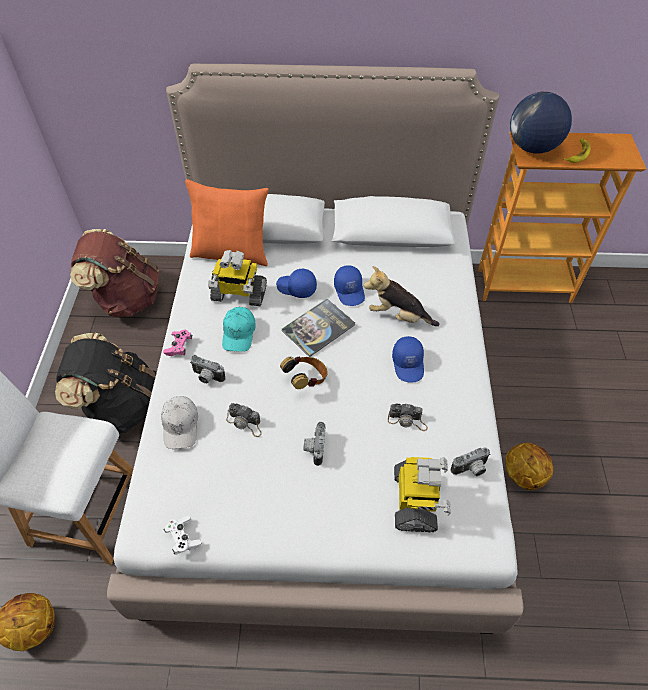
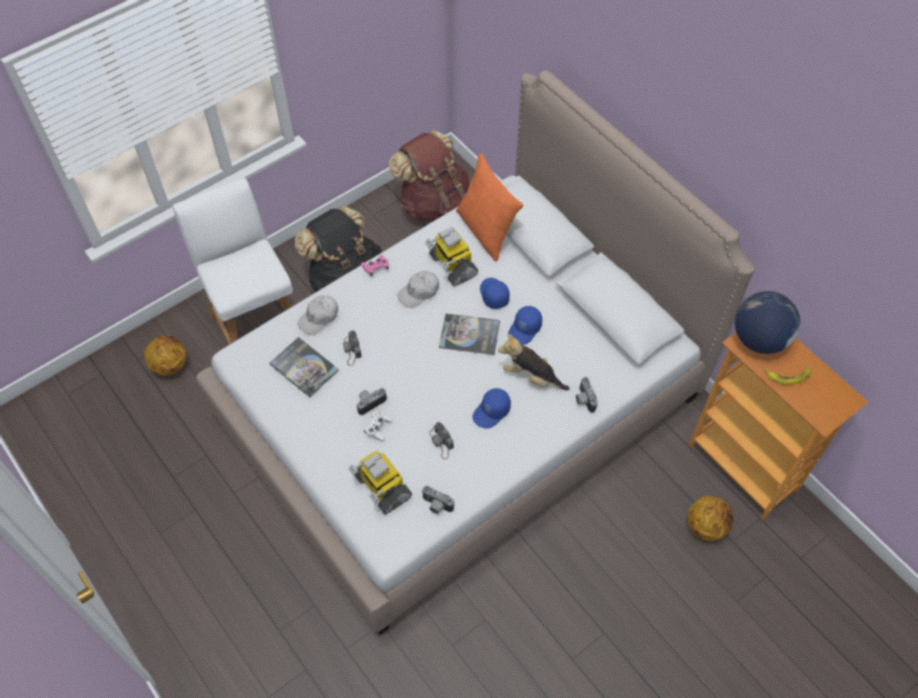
camera: 50 degrees right, 5 degrees up
(183, 537) = (250, 379): white game controller -> white game controller (378, 428)
(207, 377) = (366, 303): camera -> camera (583, 400)
(222, 476) = (304, 367): none -> book
(239, 333) = (419, 292): turquoise cap -> white cap
(306, 380) = (418, 359): headphones -> none
(398, 316) = (531, 376): plush toy -> plush toy turned 45 degrees counterclockwise
(415, 501) = (382, 487): toy robot -> toy robot turned 90 degrees clockwise
(522, 475) = (531, 582): basketball -> basketball (706, 526)

